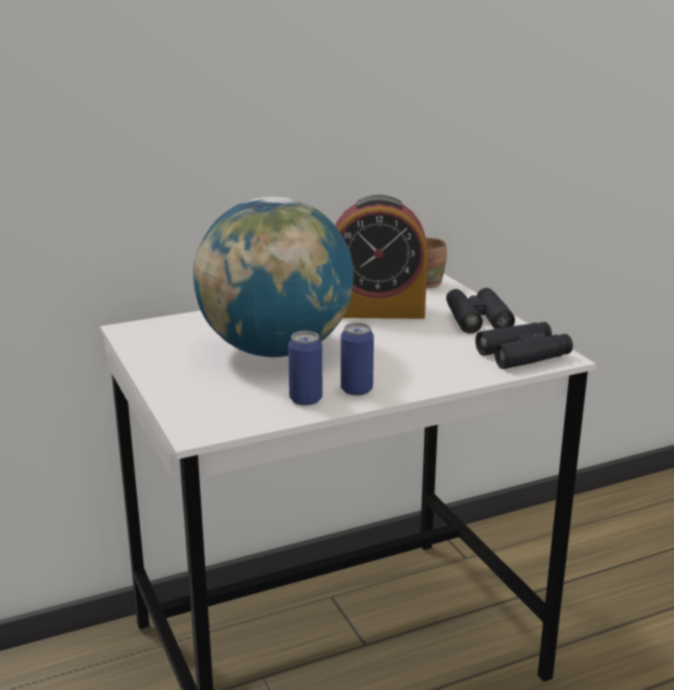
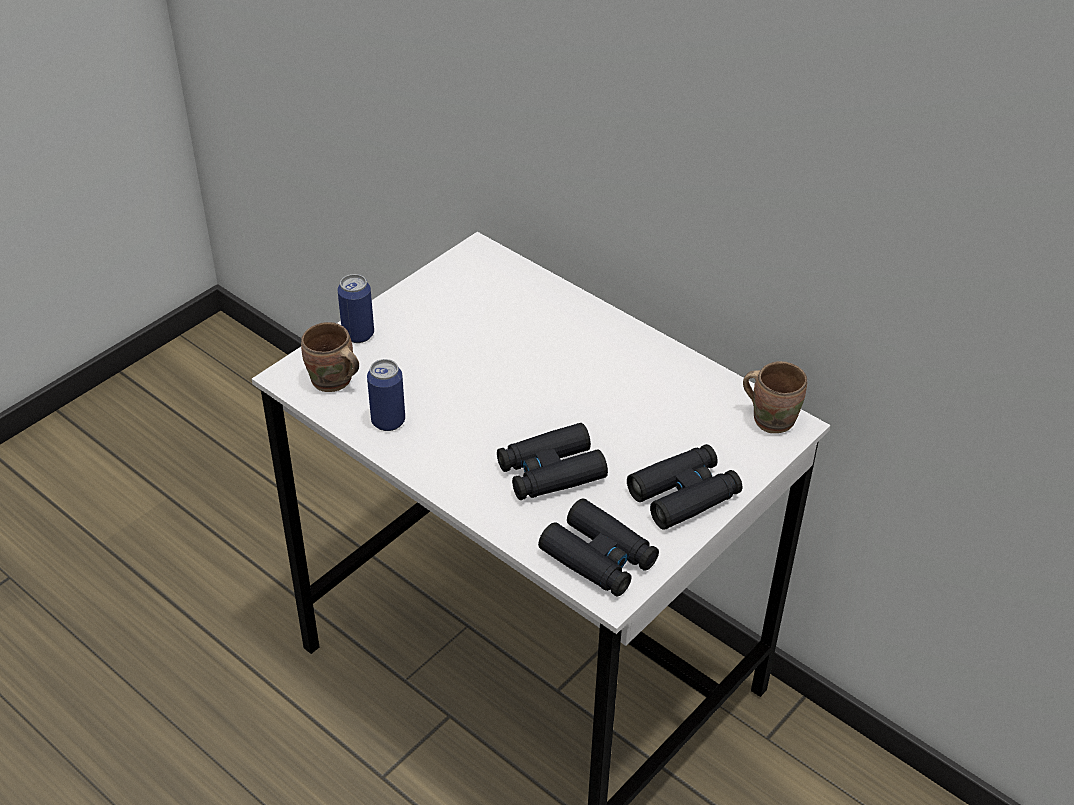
camera: 65 degrees right, 20 degrees up
(228, 414) = (332, 383): none -> brown mug
(276, 350) = (489, 364): globe -> none
(356, 390) = (429, 449): can -> can (358, 334)
(377, 310) = (651, 404): alarm clock -> none
(421, 353) = (550, 472): none -> black binoculars

